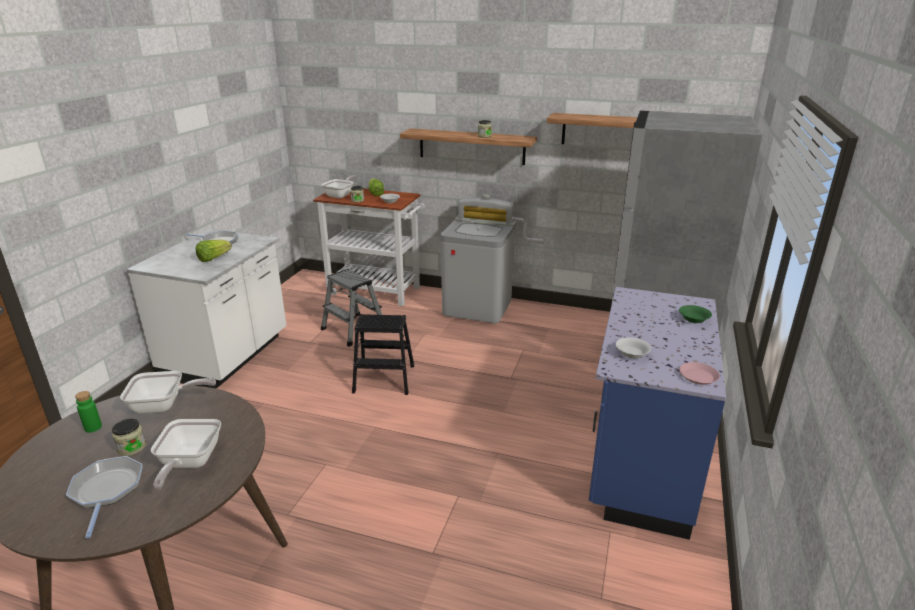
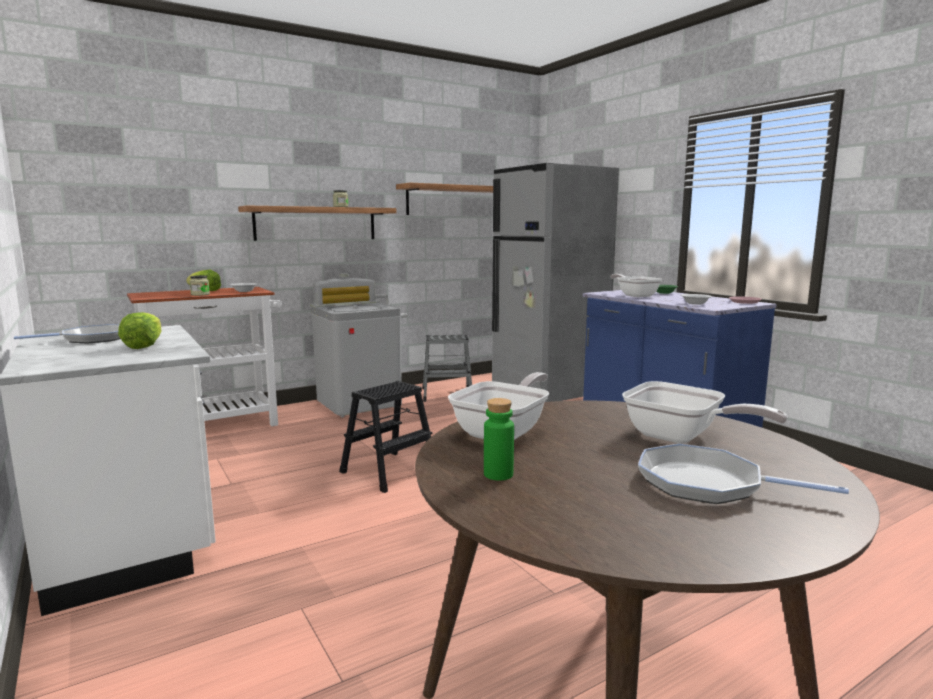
camera: 50 degrees left, 15 degrees down
(132, 448) = (600, 459): jar -> none
(341, 195) = (161, 295): frying pan -> frying pan (635, 295)
(354, 329) = (264, 456): grey step ladder -> grey step ladder (447, 394)

